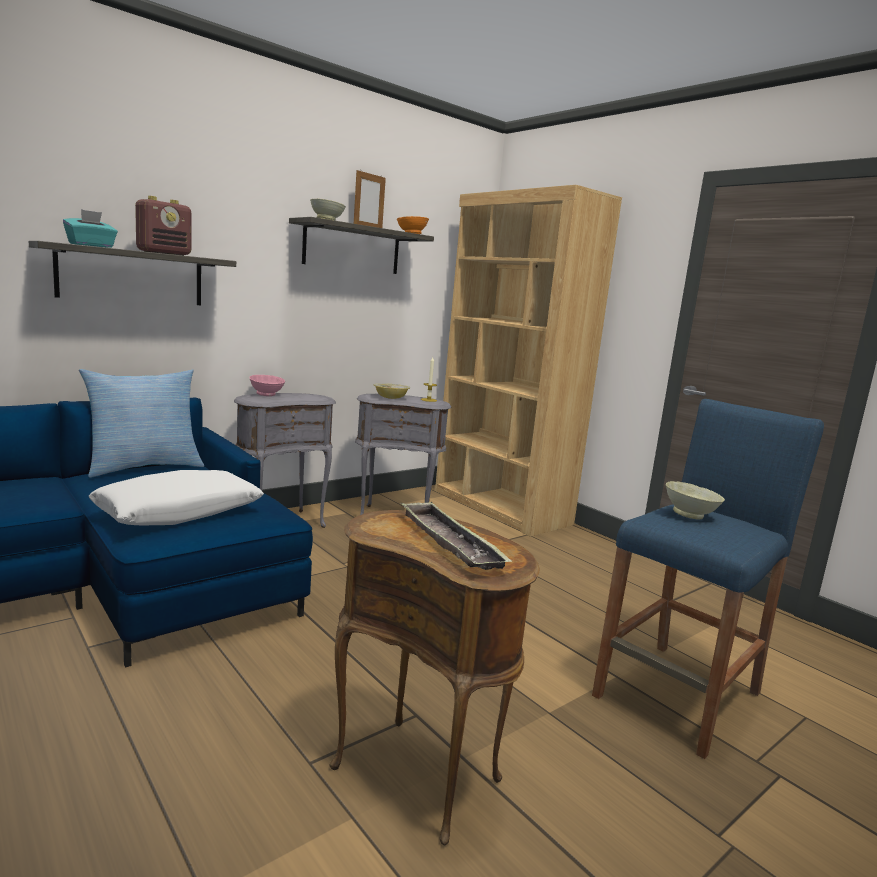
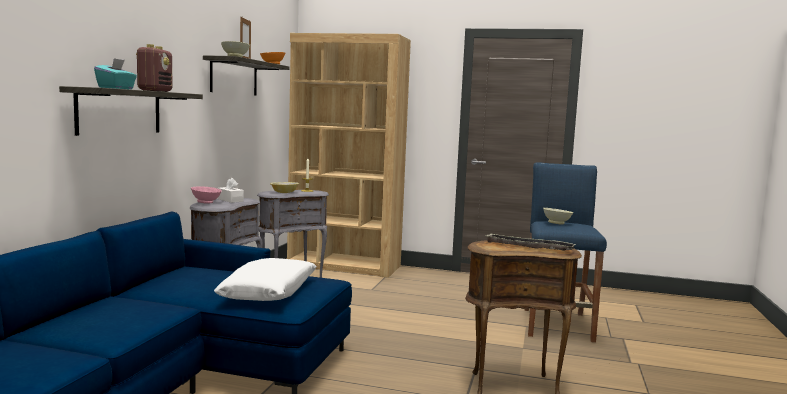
camera: 35 degrees left, 5 degrees down
(144, 467) = (162, 275): pillow -> none
(300, 396) = (230, 200): none -> white tissue box

